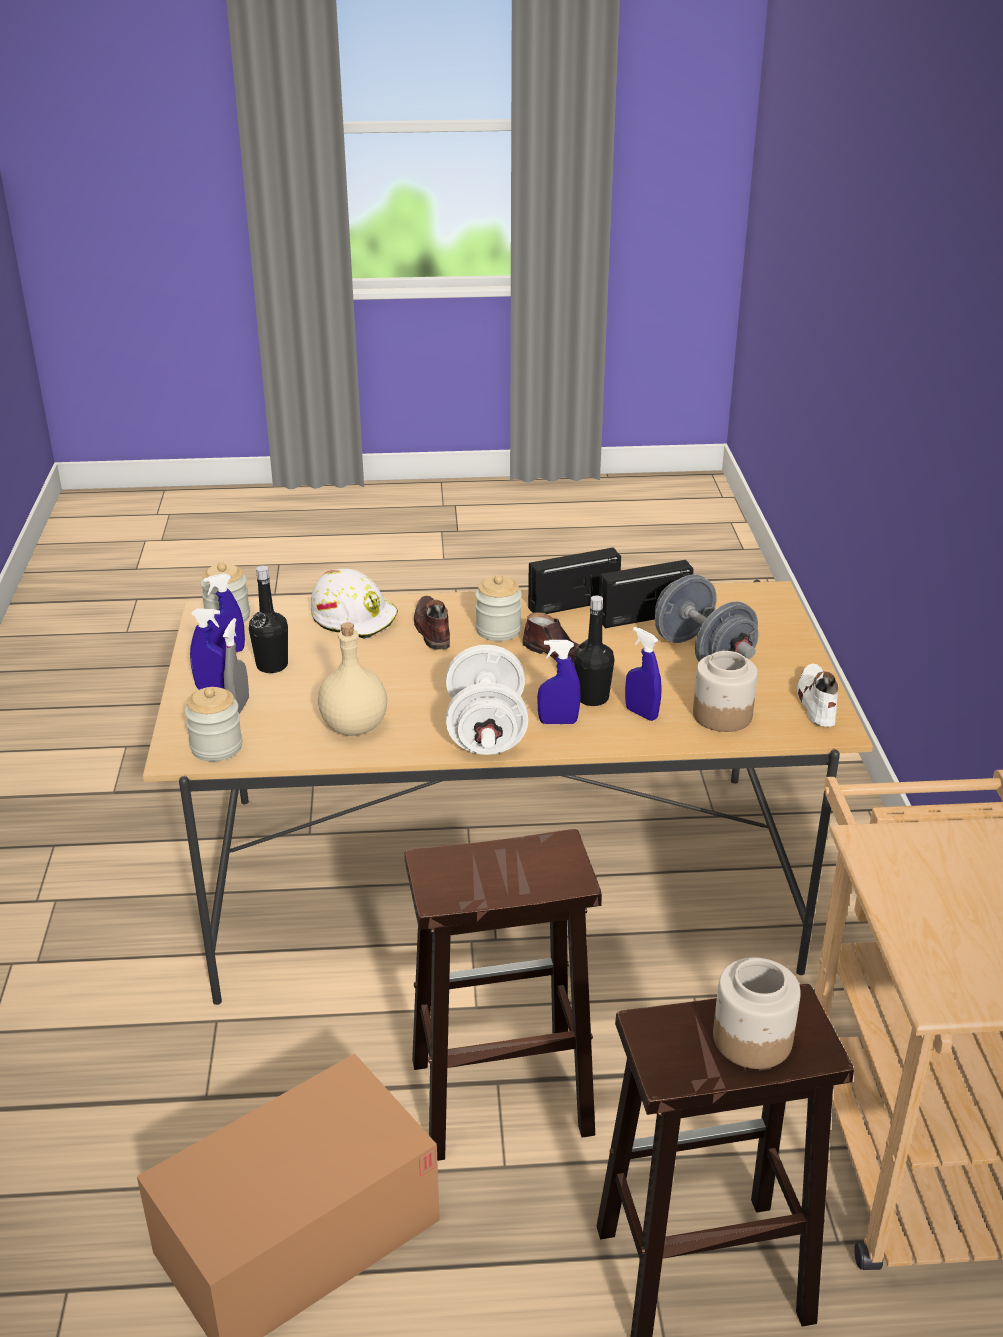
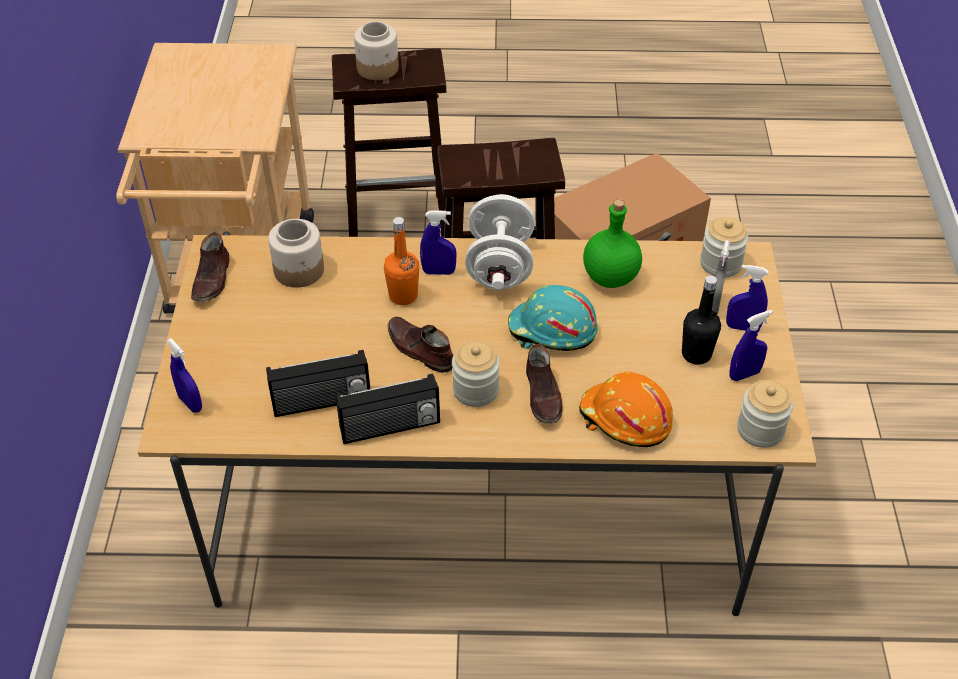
camera: 175 degrees left, 15 degrees up
(354, 617) = (624, 419): white hard hat -> orange hard hat
(354, 726) = (610, 278): beige bottle -> green bottle
(424, 676) = (551, 331): none -> turquoise hard hat
(592, 698) = (403, 296): black bottle -> orange bottle
(641, 713) = (366, 276): blue spray bottle -> blue spray bottle (190, 403)
(703, 654) = (284, 343): grey dumbbell -> none
(816, 702) = (212, 279): white shoe -> brown shoe

